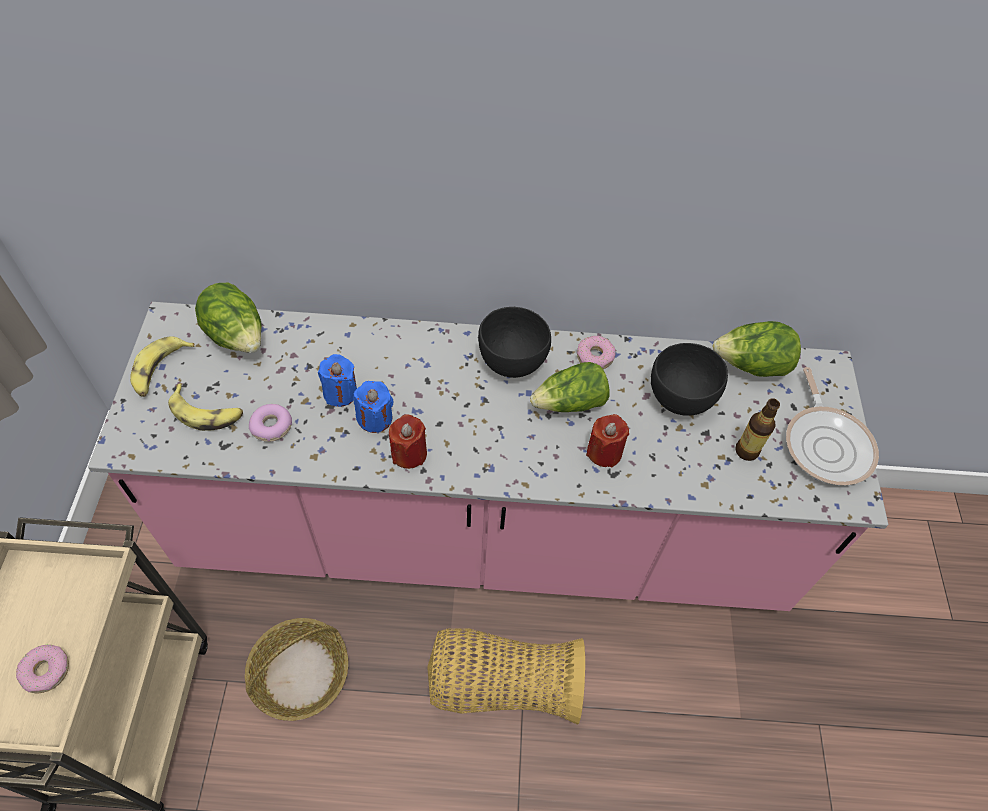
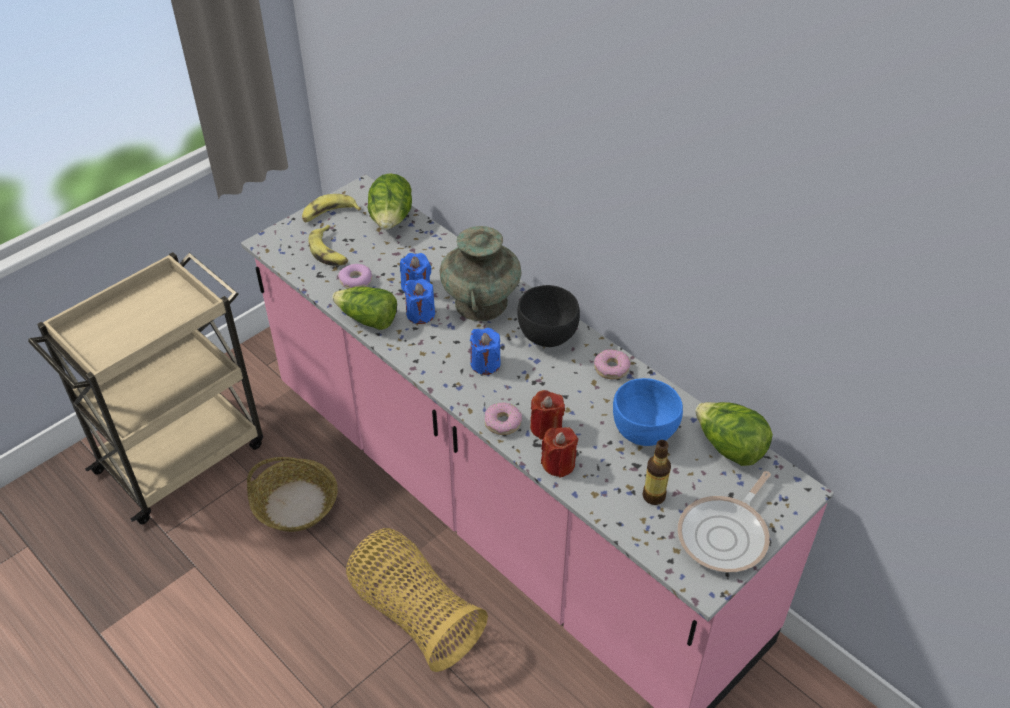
camera: 45 degrees right, 10 degrees down
(46, 671) = (128, 337): donut -> donut (503, 422)
(409, 453) = (418, 346): red candle -> red candle (558, 464)
(419, 368) = (481, 303): none -> turquoise vase
(488, 427) = (485, 363): none -> blue candle
(570, 403) = (558, 384): lettuce -> lettuce (368, 319)
(681, 398) = (644, 433): black bowl -> blue bowl

